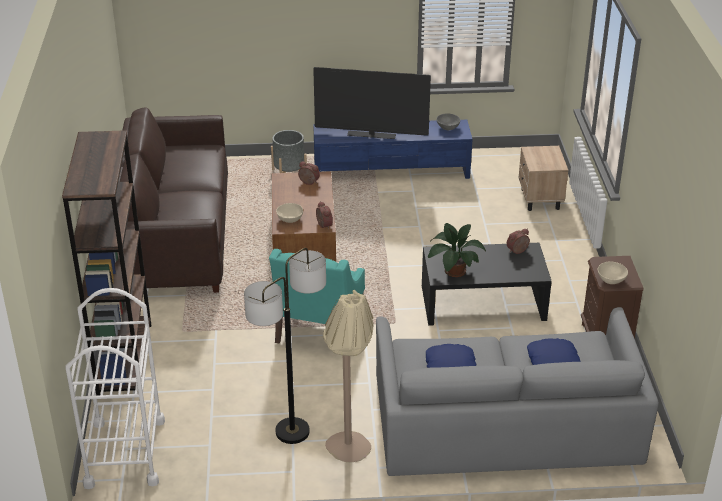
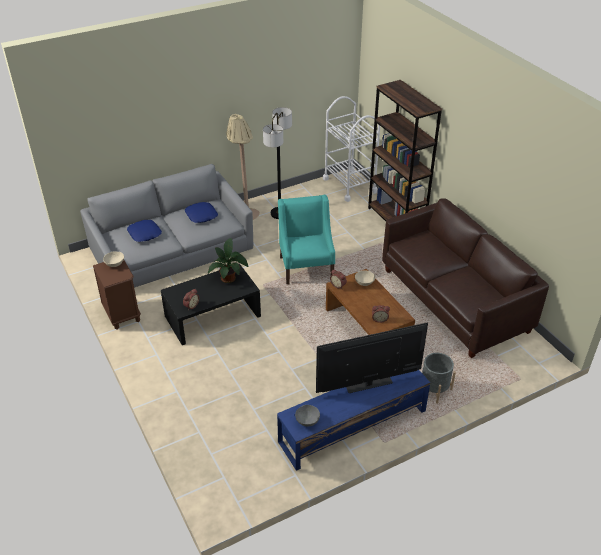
camera: 155 degrees right, 5 degrees up
(540, 199) = (204, 436): beige nightstand -> none

